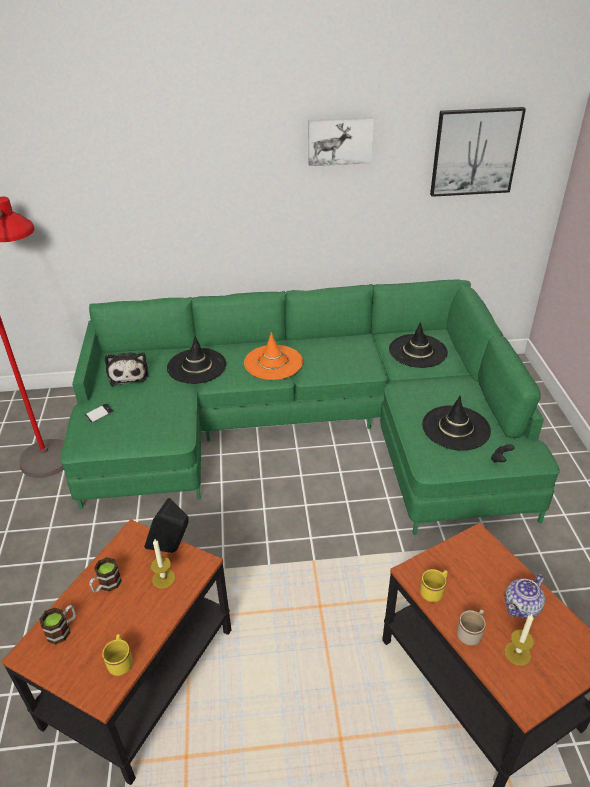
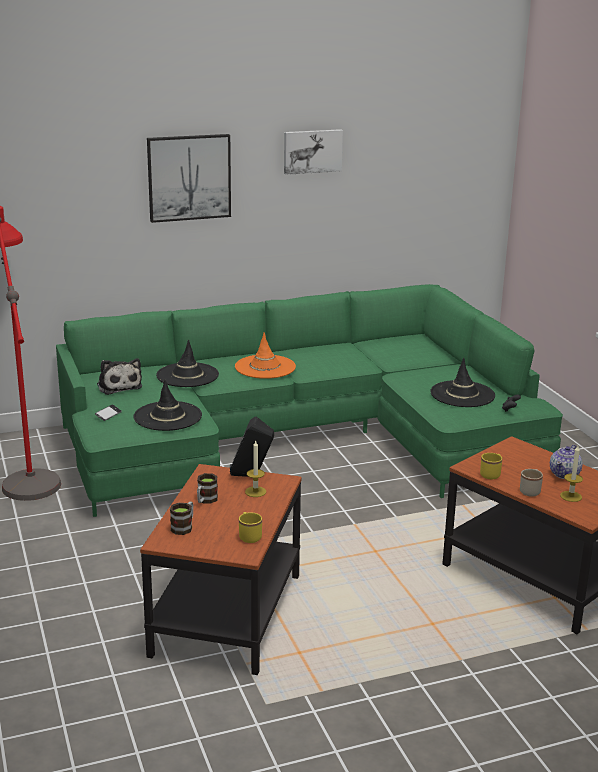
camera: 15 degrees left, 15 degrees down
(418, 351) = (403, 349): black hat -> black hat (168, 416)
(475, 152) = (431, 160): picture -> picture (189, 177)

